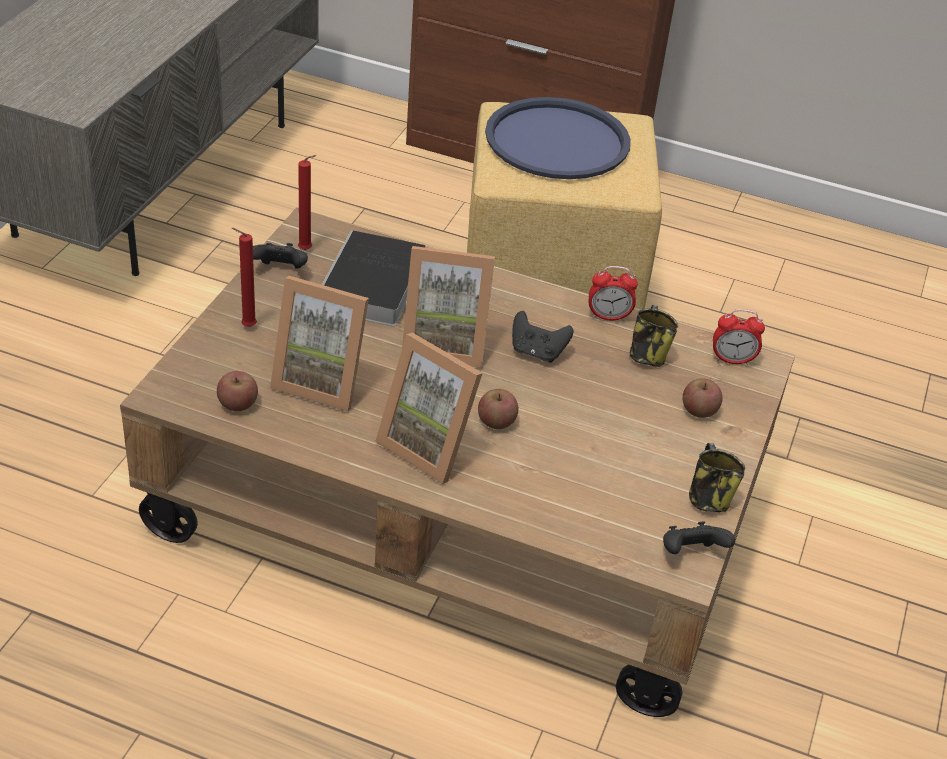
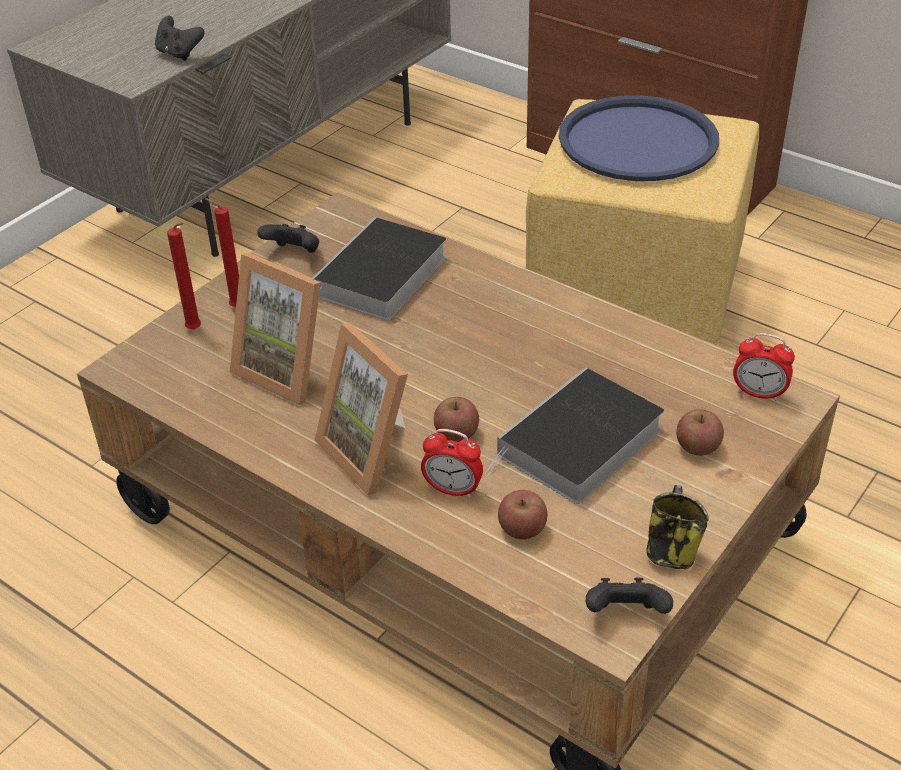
camera: 20 degrees right, 0 degrees up
(238, 404) = (191, 385): apple -> apple (522, 529)
(307, 250) = (329, 236): red candle -> red candle (196, 330)
(444, 343) = (434, 343): picture frame -> none
(537, 352) = (532, 362): black game controller -> black game controller (179, 54)
(603, 420) = (578, 445): none -> book
(608, 317) = (629, 331): alarm clock -> alarm clock (452, 489)
(647, 355) = (658, 378): mug -> none

